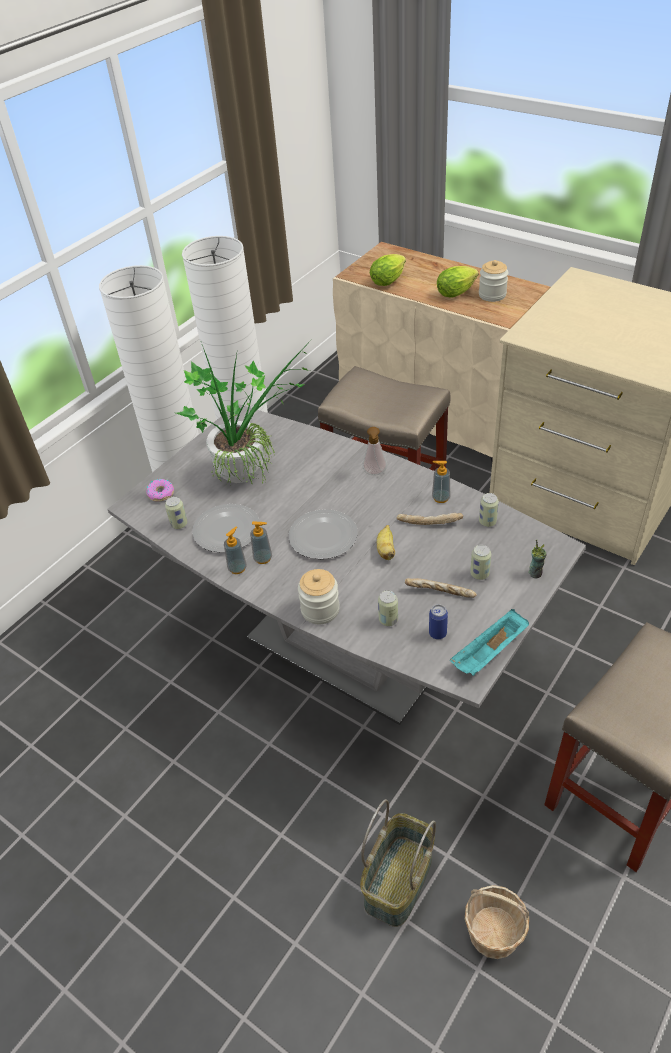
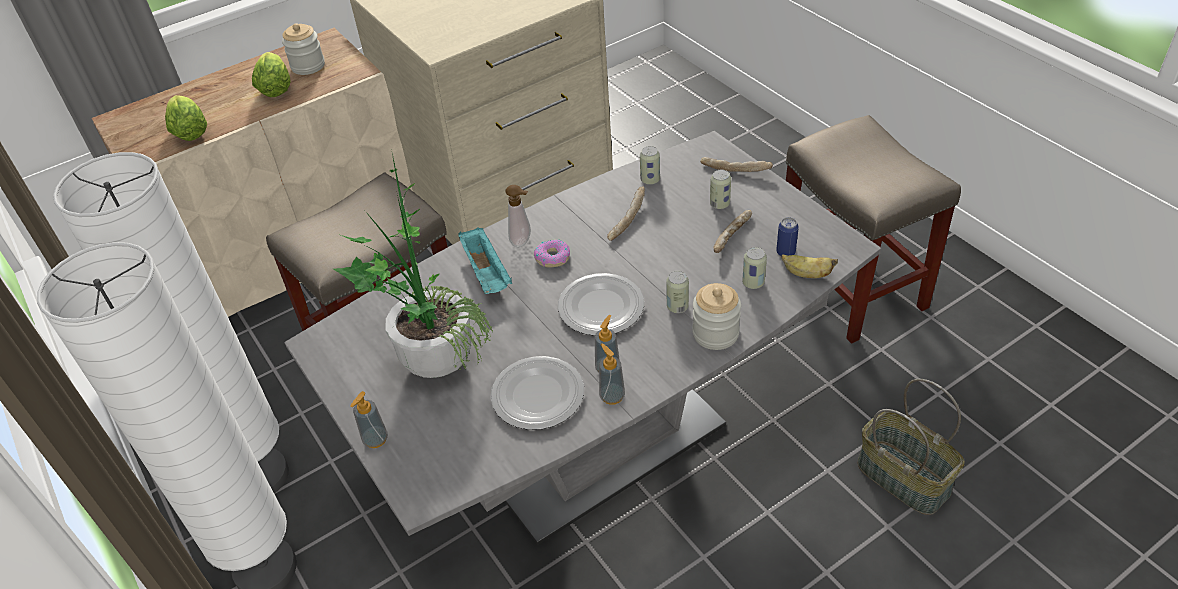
camera: 70 degrees left, 0 degrees up
(161, 493) = (418, 457): donut -> donut (552, 257)
(179, 524) = (496, 445): can -> can (677, 307)
(386, 550) = (651, 261): banana -> banana (806, 274)
(440, 498) = (595, 202): soap dispenser -> soap dispenser (375, 439)
(489, 653) = (823, 224): turquoise tray -> turquoise tray (487, 273)
(494, 932) = (967, 420): basket -> none
(535, 573) = (735, 169): cup -> bread

